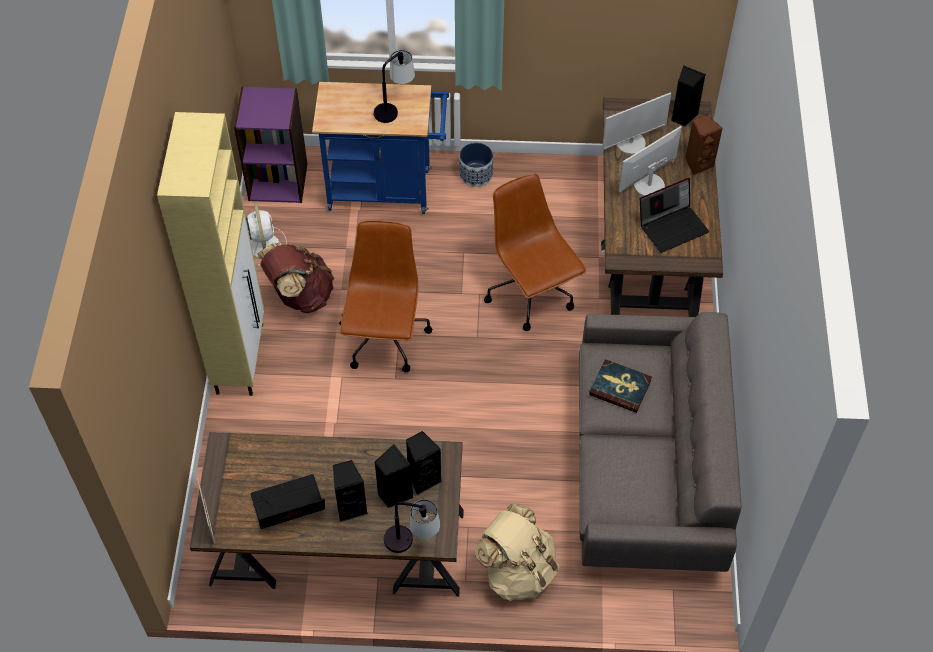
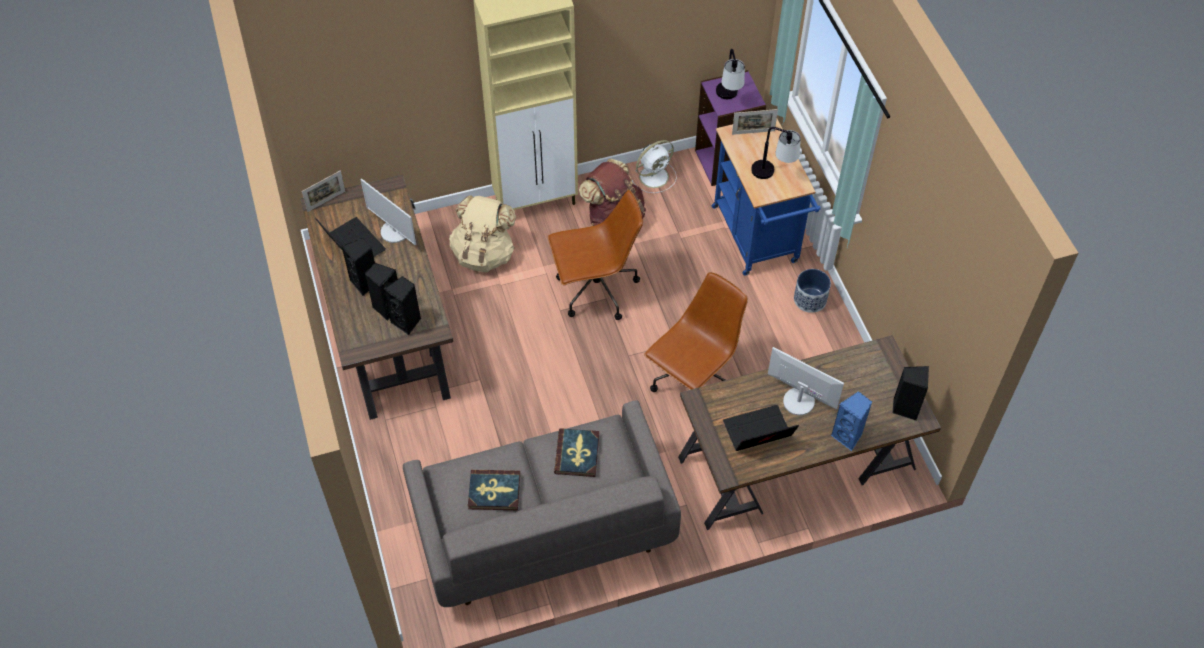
camera: 70 degrees right, 0 degrees up
(334, 105) = (753, 132): none -> picture frame
(412, 542) = (347, 332): table lamp -> table lamp (728, 99)
(518, 571) = (406, 454): beige backpack -> beige backpack (484, 254)
(631, 143) = (845, 373): monitor -> monitor (395, 231)
(639, 471) = (494, 491): none -> book
(672, 226) = (757, 433): laptop -> laptop turned 120 degrees clockwise
(698, 164) = (848, 436): brown speaker -> blue speaker

